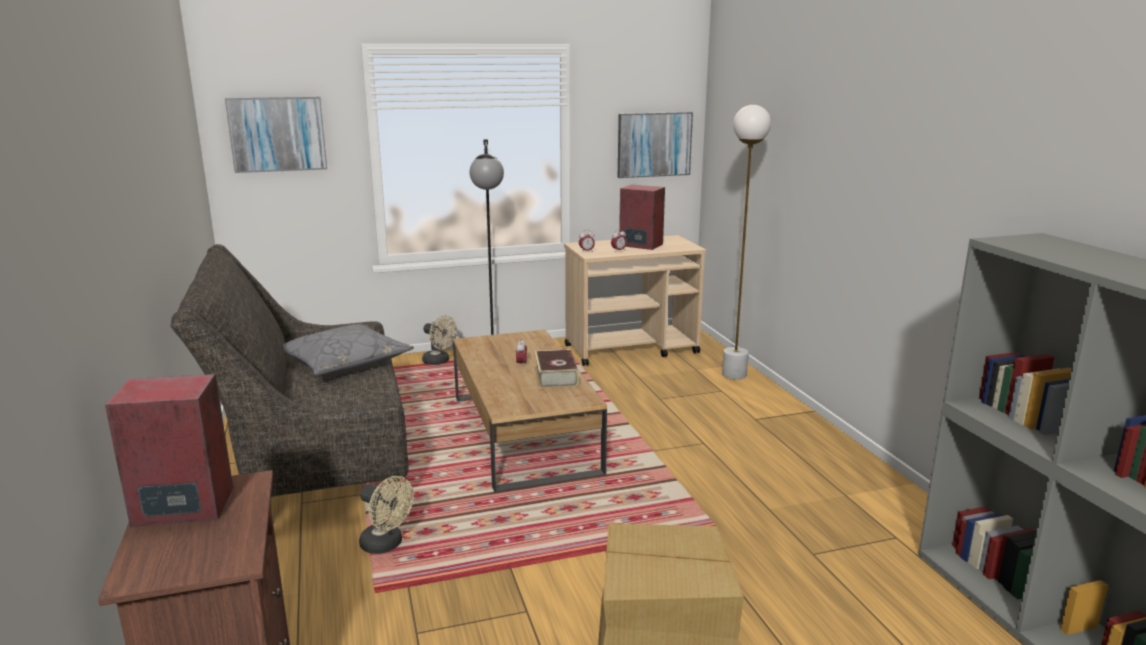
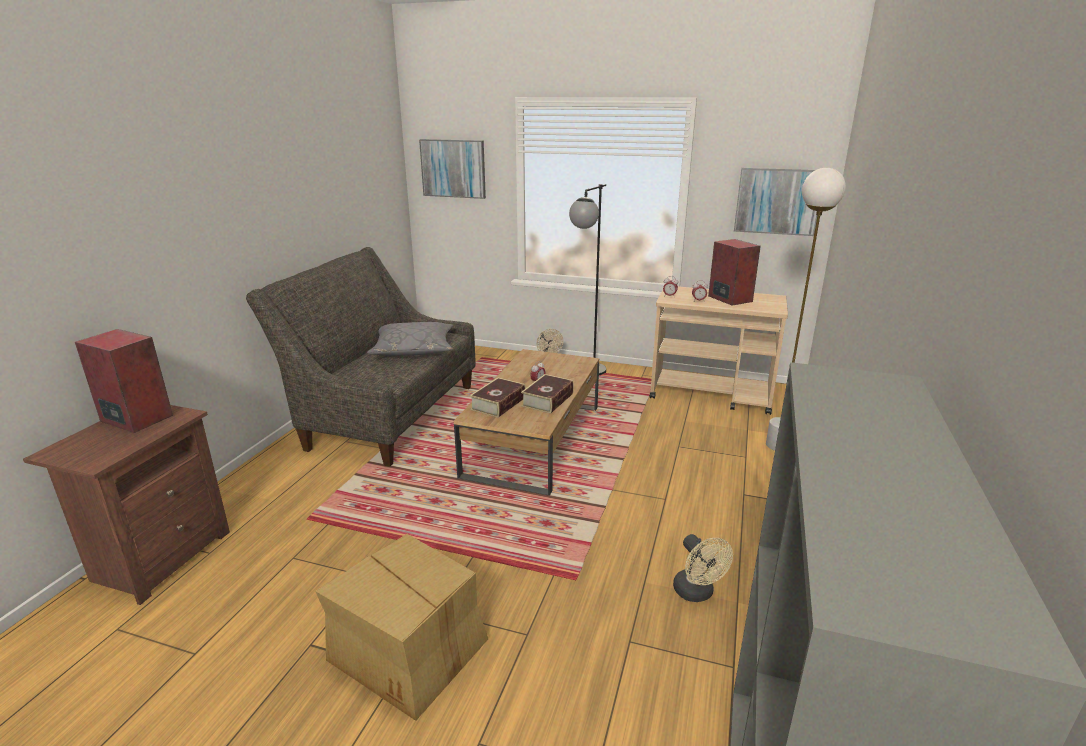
camera: 35 degrees right, 5 degrees up
(386, 545) = (352, 489): beige fan -> beige fan (697, 593)
(513, 392) = (498, 403): none -> book

